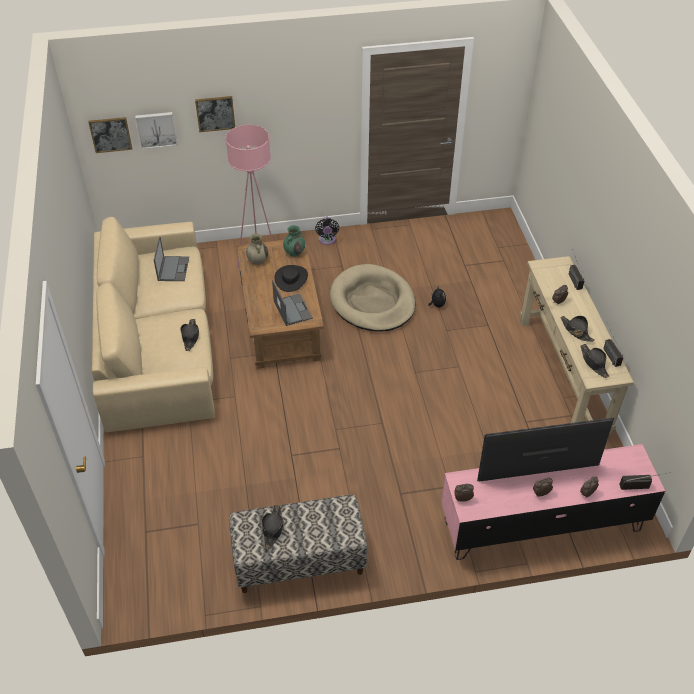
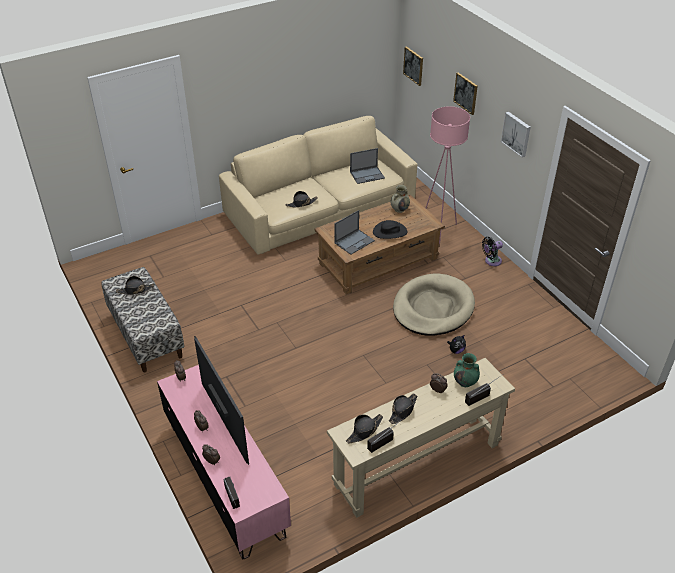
camera: 70 degrees right, 5 degrees down
(156, 129) = (435, 80): picture -> picture (516, 133)
(294, 252) = (422, 225): green vase -> green vase (465, 382)

